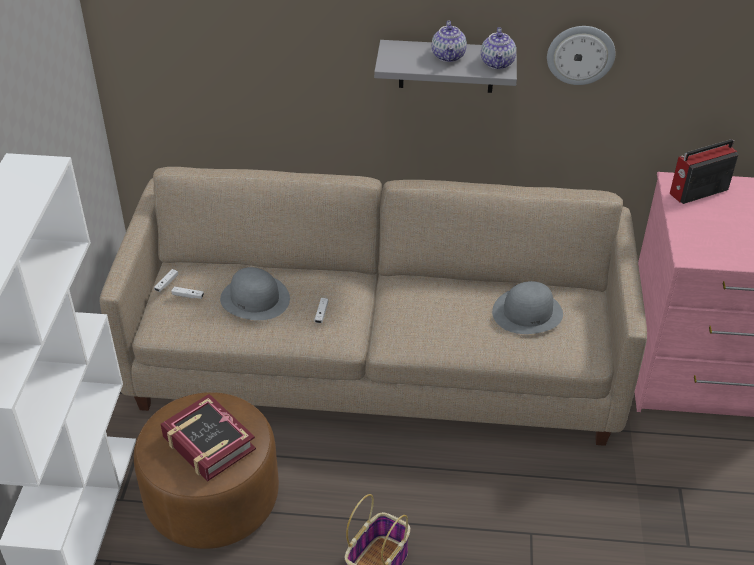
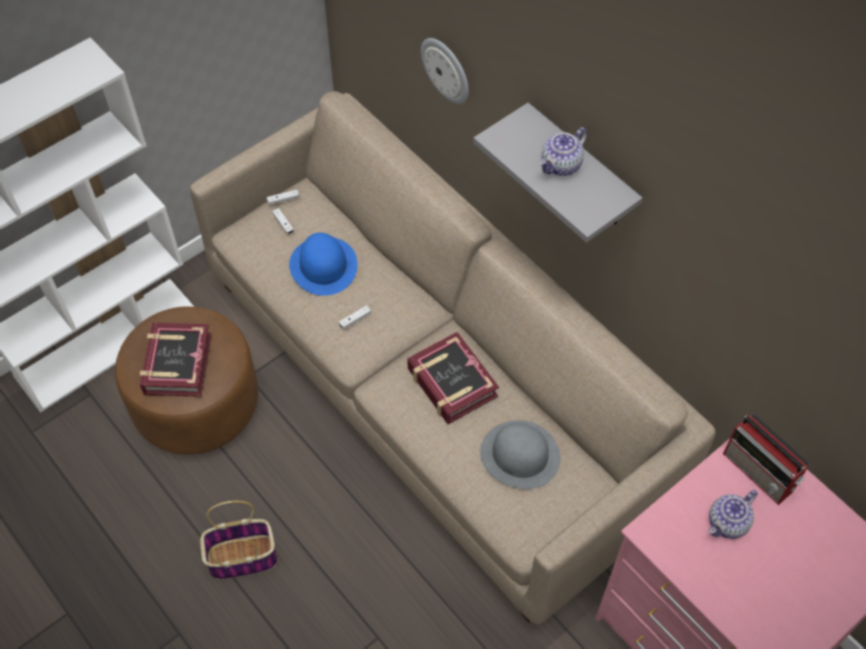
camera: 45 degrees right, 15 degrees up
(255, 298) = (323, 265): grey hat -> blue hat
(433, 305) = (451, 383): none -> book
(498, 63) = (595, 206): teapot -> teapot (728, 523)
(580, 54) = (700, 250): wall clock -> wall clock (446, 69)
(697, 191) = (760, 473): radio -> radio turned 150 degrees counterclockwise

